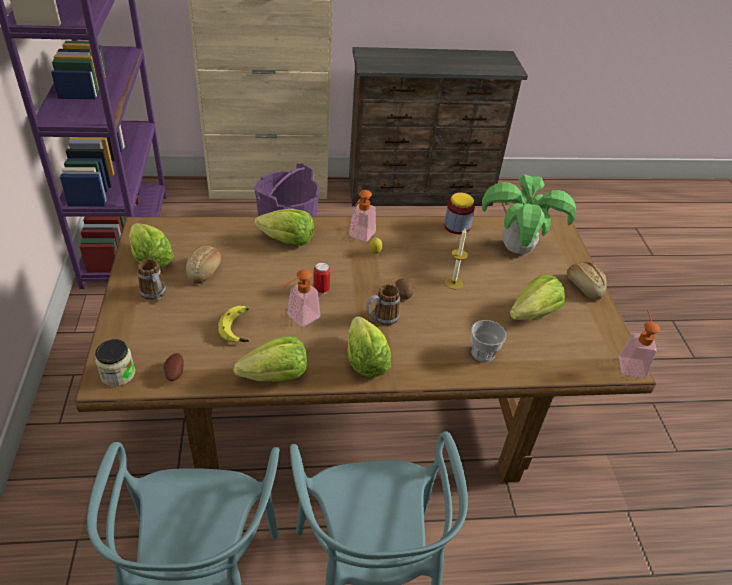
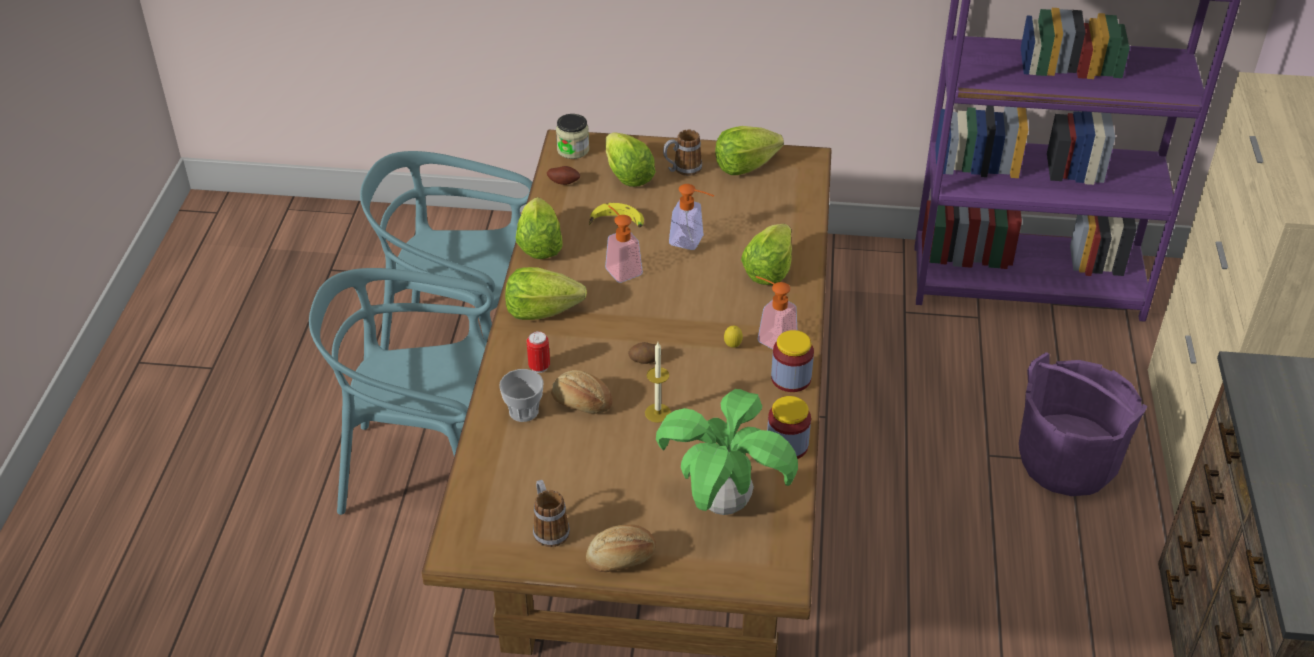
camera: 105 degrees right, 0 degrees up
(205, 271) = (717, 203): bread -> bread (581, 403)
(321, 289) = (667, 290): can -> can (539, 367)
(381, 319) = (605, 333): mug -> mug (548, 528)
(397, 227) = (791, 378): none -> jar
(533, 313) = (579, 481): lettuce -> lettuce (627, 175)
(631, 363) = (462, 557): soap dispenser -> soap dispenser (692, 242)

